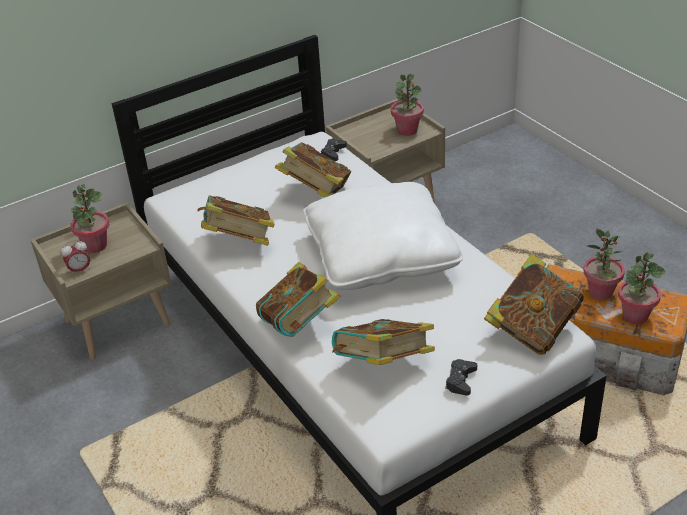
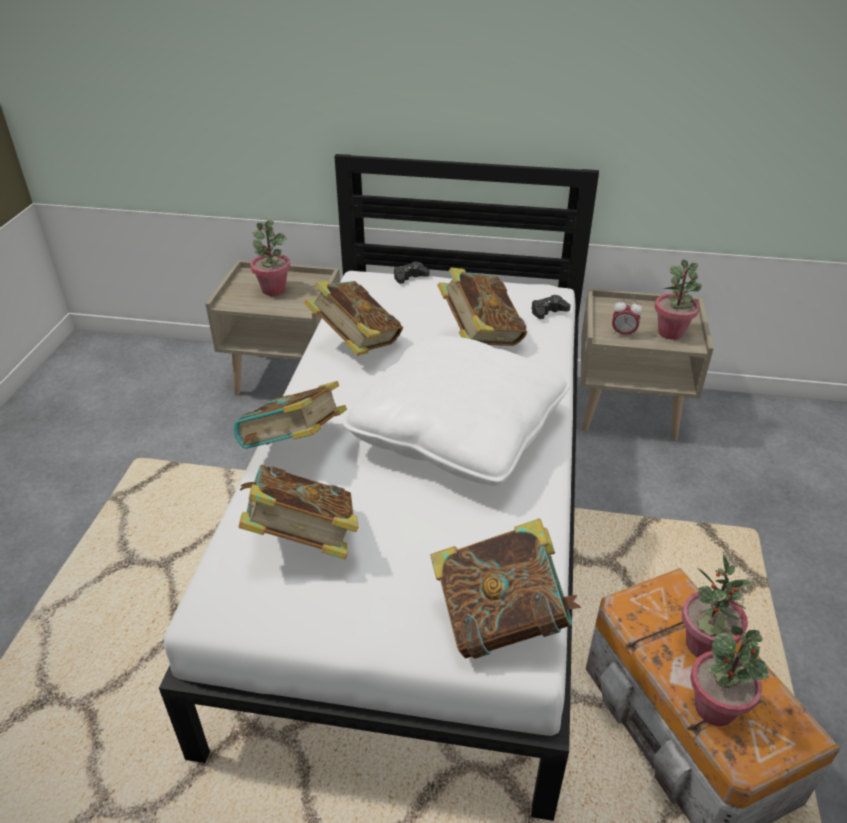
camera: 40 degrees right, 0 degrees up
(79, 270) = (237, 302): alarm clock -> alarm clock (623, 333)
(460, 380) = (346, 615): black game controller -> black game controller (409, 277)

